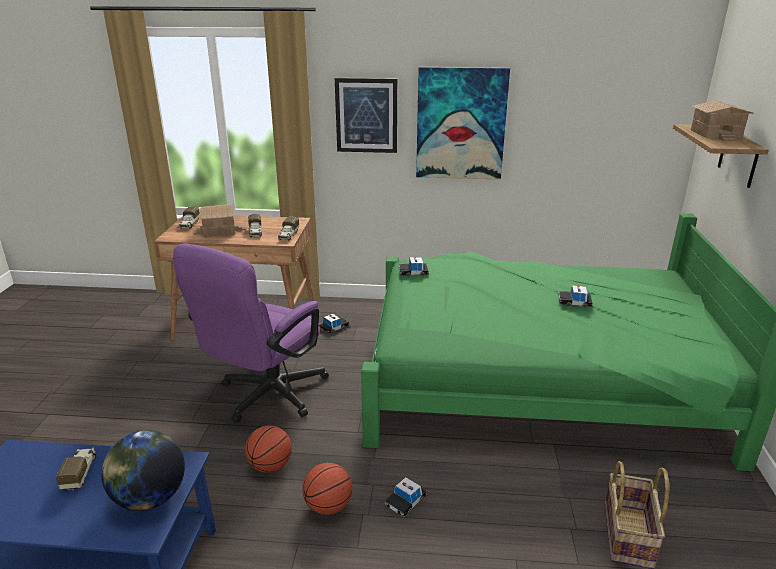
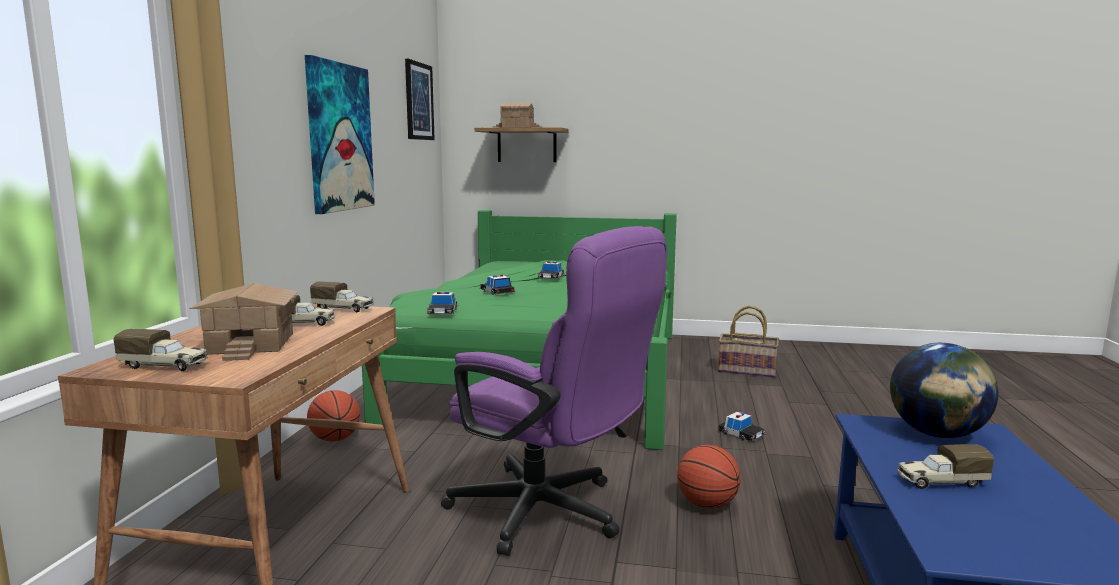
camera: 85 degrees left, 15 degrees down
(328, 506) = (763, 469): basketball -> basketball (335, 439)
(334, 327) = (364, 463): toy car -> toy car (497, 292)
(366, 115) = (266, 123): picture -> picture (418, 101)

